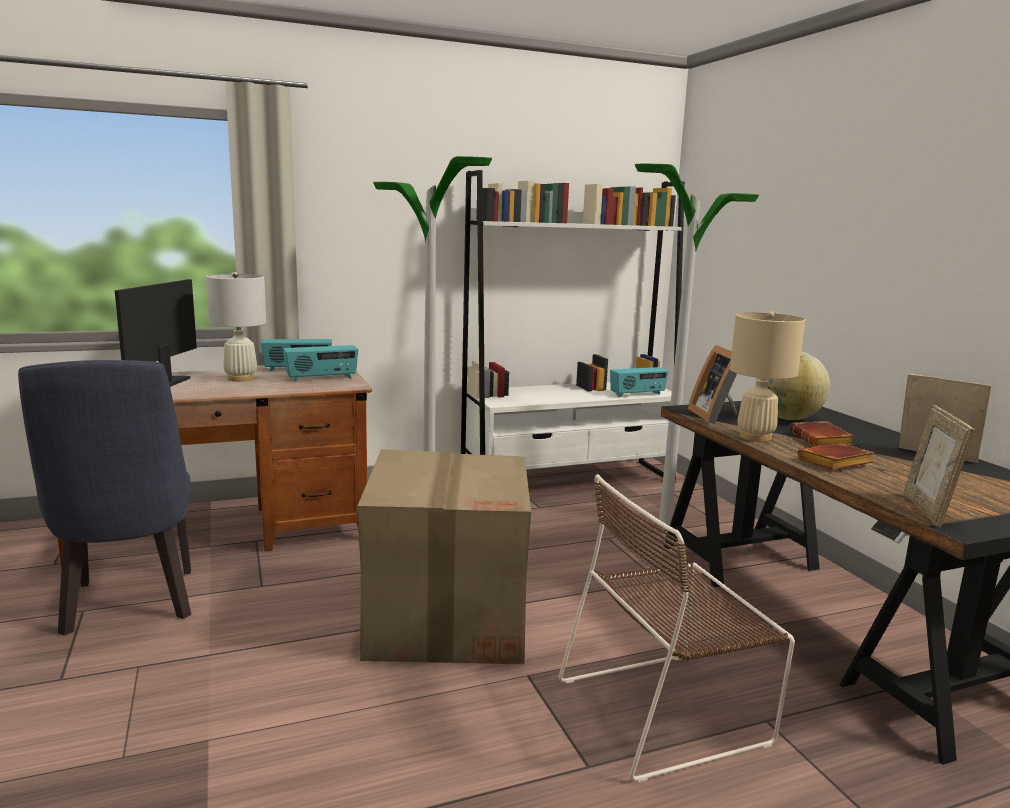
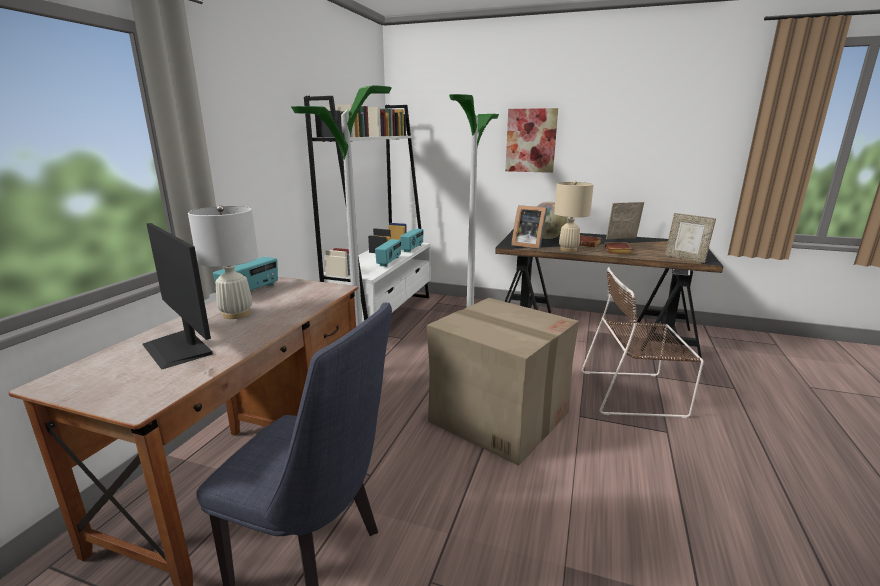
camera: 50 degrees left, 5 degrees up
(322, 378) = (298, 291): radio -> radio (389, 262)
(668, 710) = (635, 393): brown chair -> brown chair turned 75 degrees clockwise
(835, 242) = (531, 140): none -> picture

